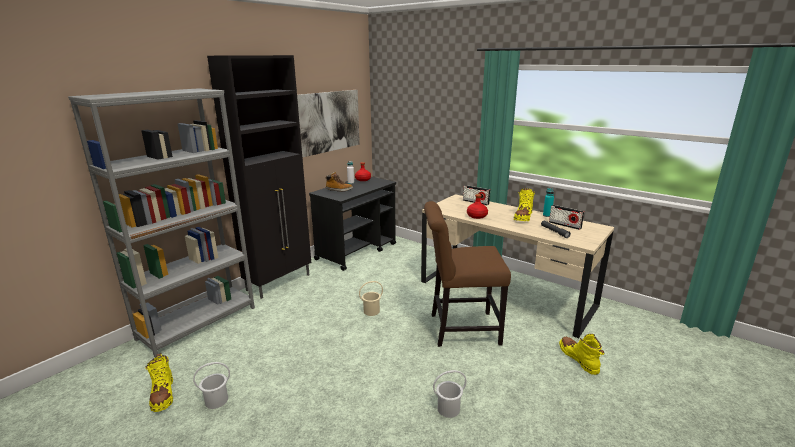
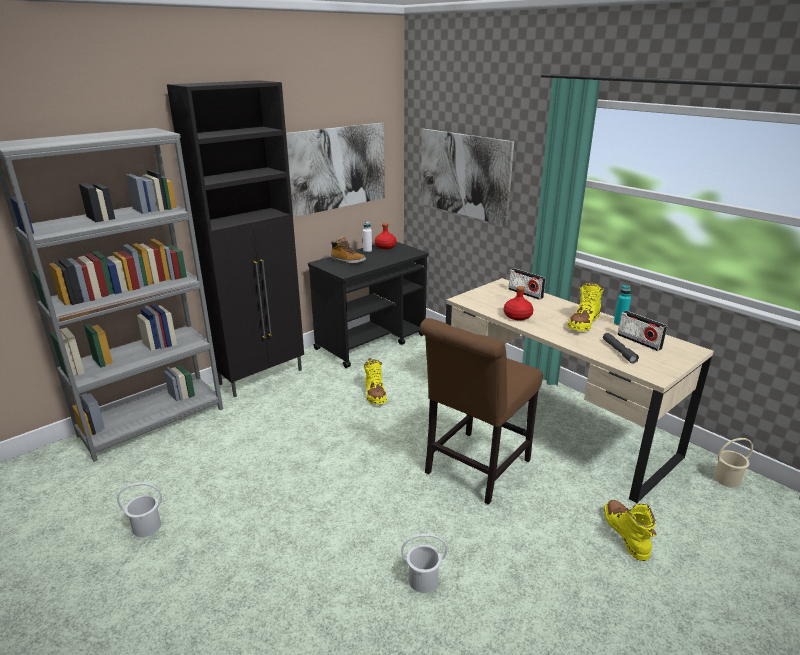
camera: 10 degrees right, 5 degrees up
(163, 395) = (89, 511): yellow boot -> yellow boot (375, 394)
(371, 311) = (365, 430): beige bucket -> beige bucket (726, 479)
(419, 124) = (464, 175): none -> picture
(460, 329) = (474, 469): brown chair -> brown chair turned 60 degrees counterclockwise

